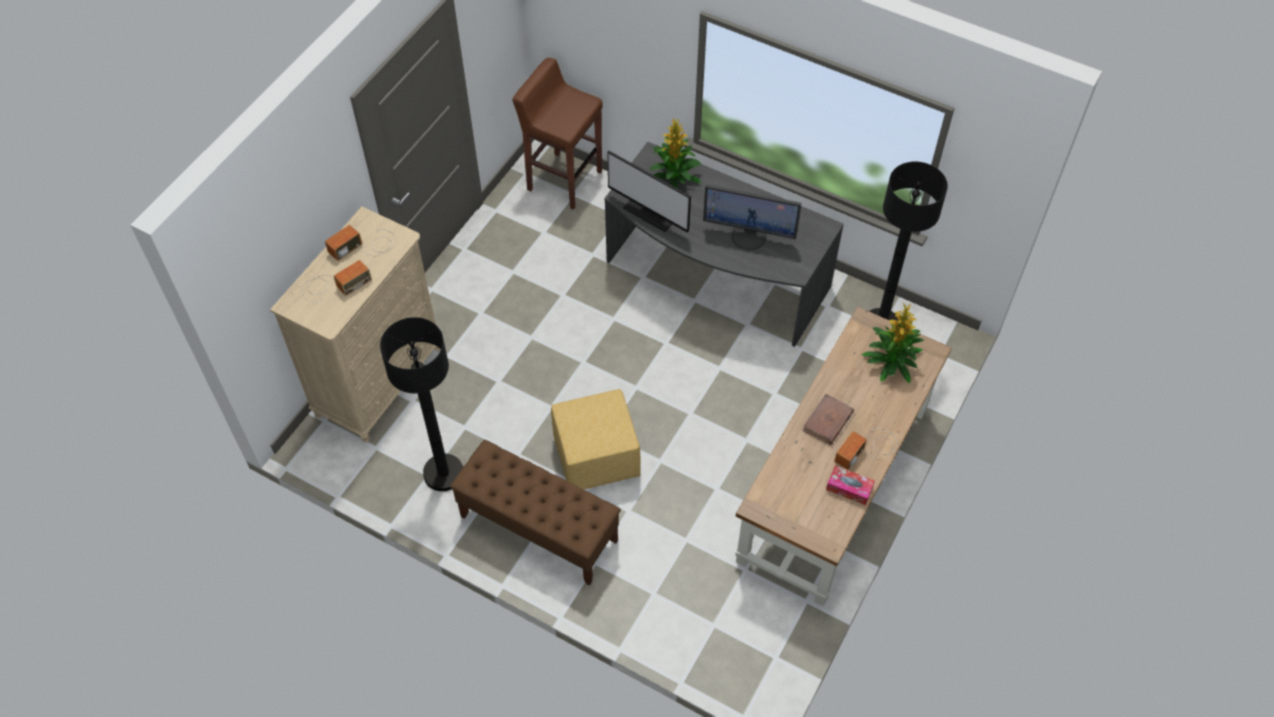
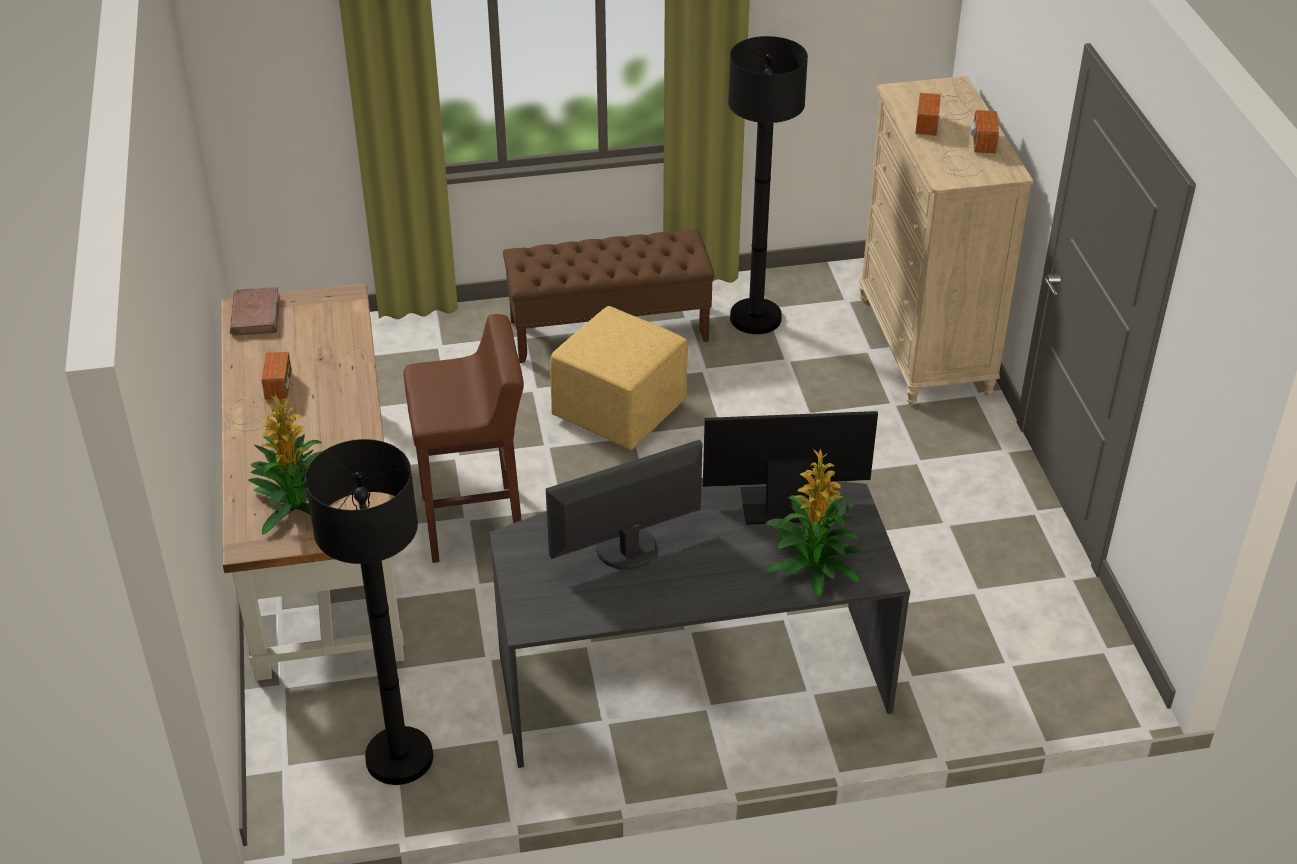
camera: 140 degrees right, 15 degrees down
(563, 180) = (1047, 675): brown stool -> brown stool (475, 523)
(827, 421) = (330, 403): brown book -> brown book (255, 315)
(849, 488) = (255, 359): tissue box -> none

